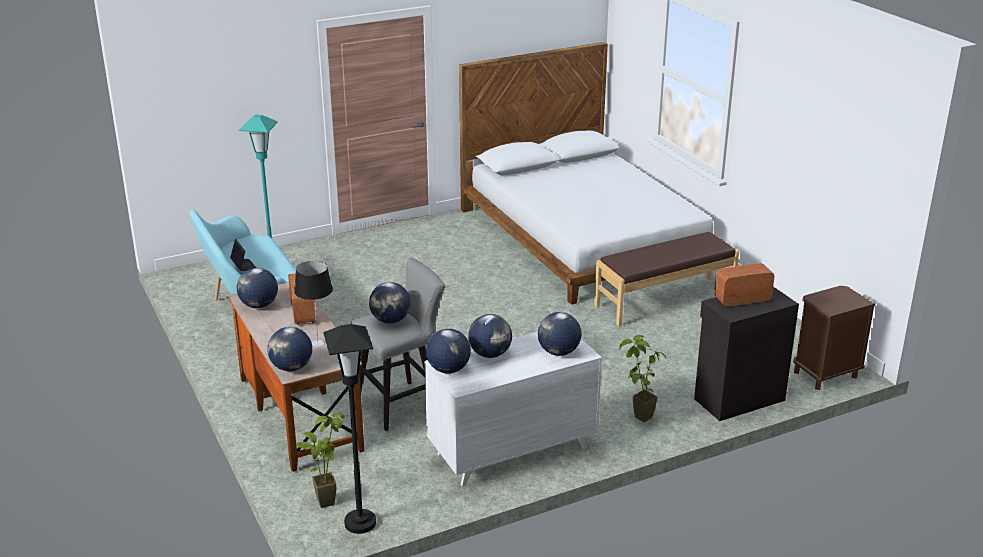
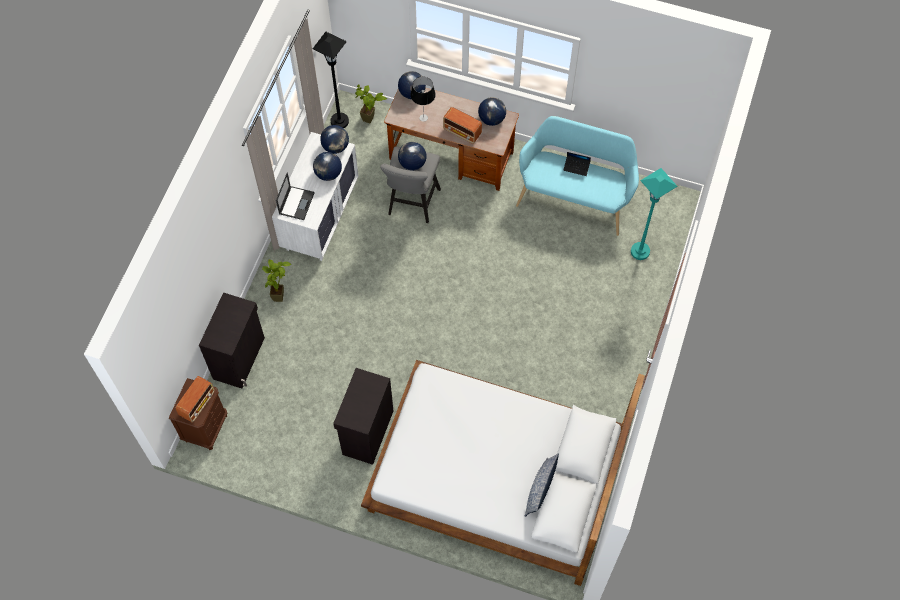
camera: 135 degrees right, 35 degrees up
(558, 352) = (296, 203): globe -> laptop
(578, 166) = (540, 488): none -> pillow
(664, 300) = (366, 432): brown bench -> black cabinet
(741, 300) = (233, 321): radio -> radio (198, 403)

